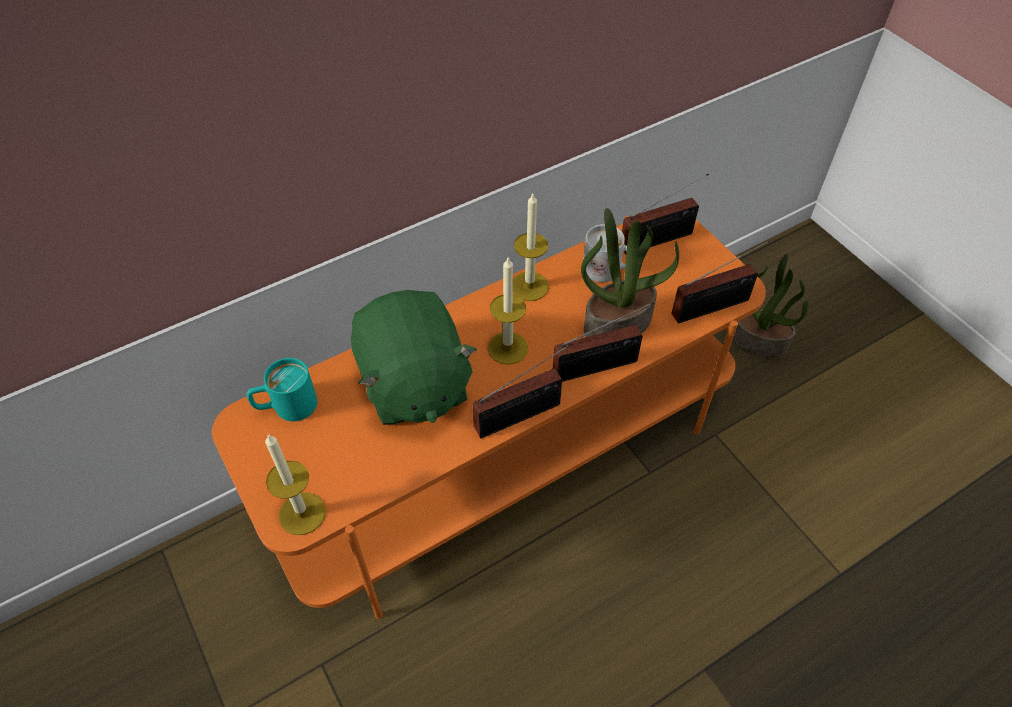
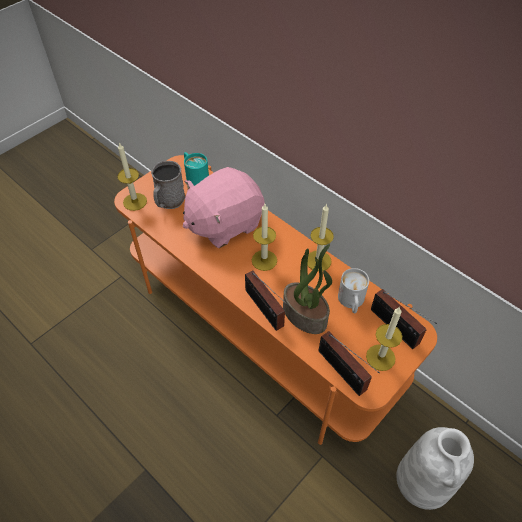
camera: 75 degrees right, 0 degrees up
(327, 457) = (168, 201): none -> grey mug
(413, 384) = (224, 223): green plush toy -> pink plush toy
(522, 415) = (217, 278): radio -> none
(697, 265) = (380, 357): none -> candle
(759, 342) = (424, 481): potted plant -> white vase

